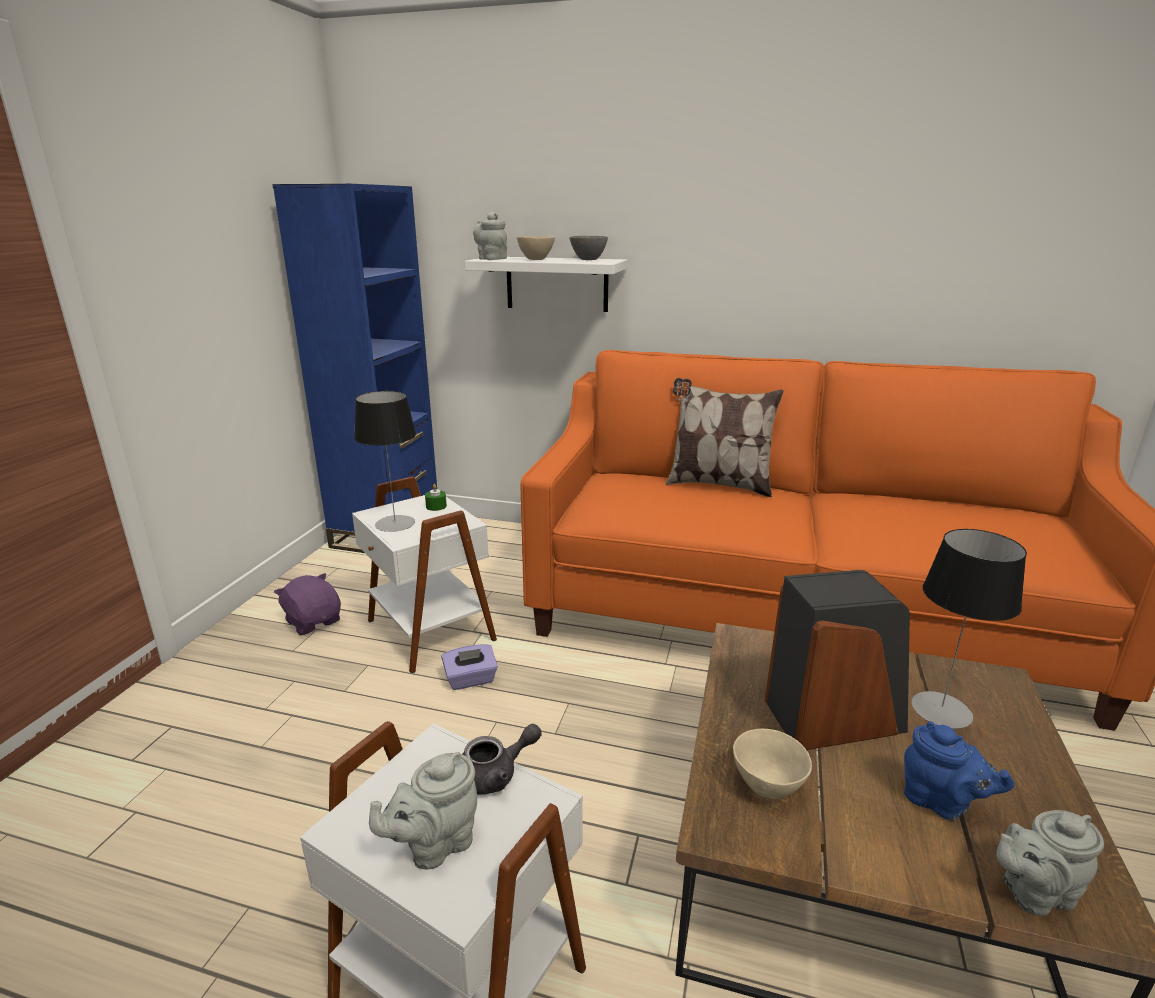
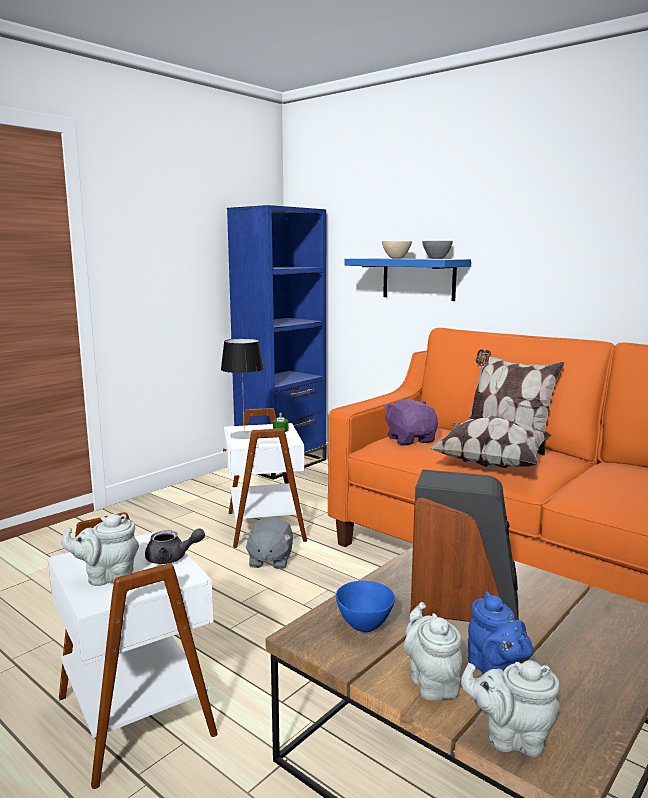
camera: 25 degrees right, 10 degrees down
(314, 621) = (194, 506): purple plush toy -> purple plush toy (411, 440)
(471, 680) = (269, 560): purple tissue box -> grey plush toy
(491, 259) = (365, 258): grey teapot -> grey teapot (431, 682)
(557, 284) = (418, 279): white shelf -> blue shelf
(734, 521) = (490, 464): none -> pillow
(768, 787) = (365, 626): beige bowl -> blue bowl
(941, 710) = (568, 622): table lamp -> none

